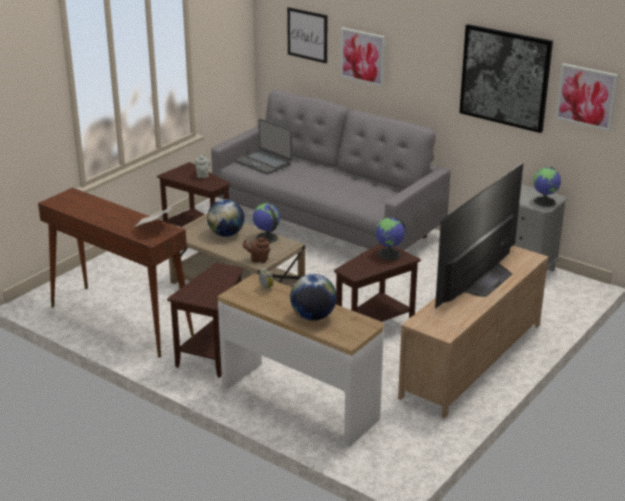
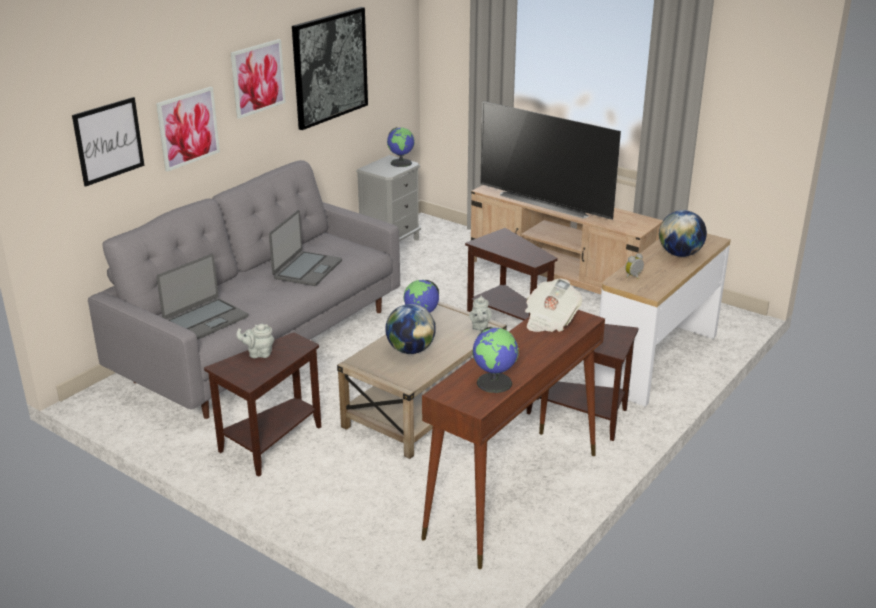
camera: 90 degrees left, 0 degrees up
(258, 259) = (480, 327): brown teapot -> grey teapot
(342, 188) = (307, 269): none -> laptop
(389, 254) = (497, 240): globe -> globe (495, 382)
(586, 96) = (389, 49): picture -> picture (257, 78)

